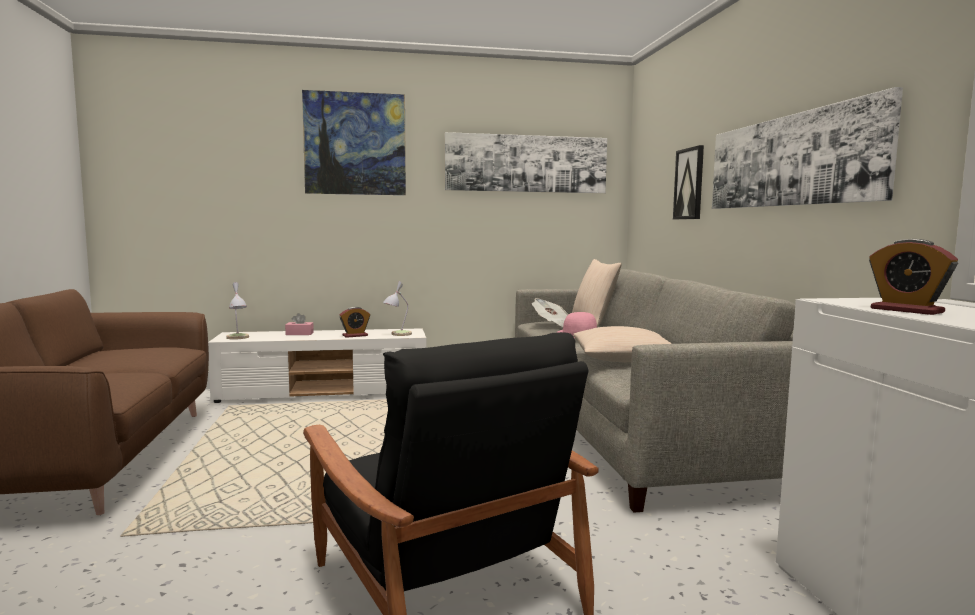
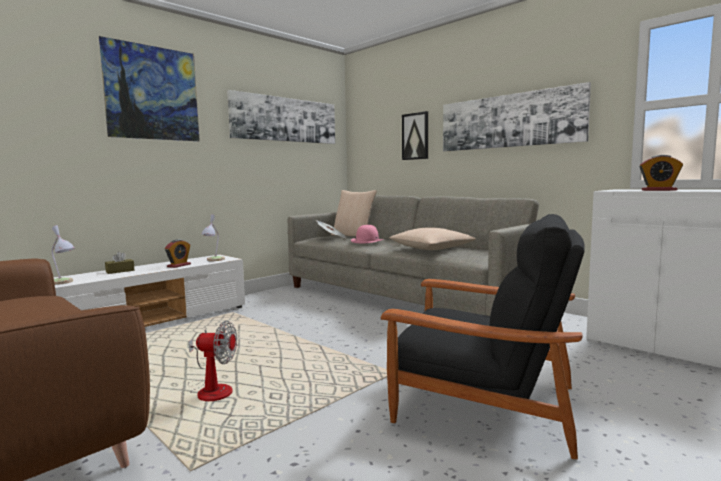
camera: 35 degrees left, 0 degrees up
(252, 472) = (211, 389): none -> fan
(299, 334) = (120, 271): pink tissue box -> brown tissue box

